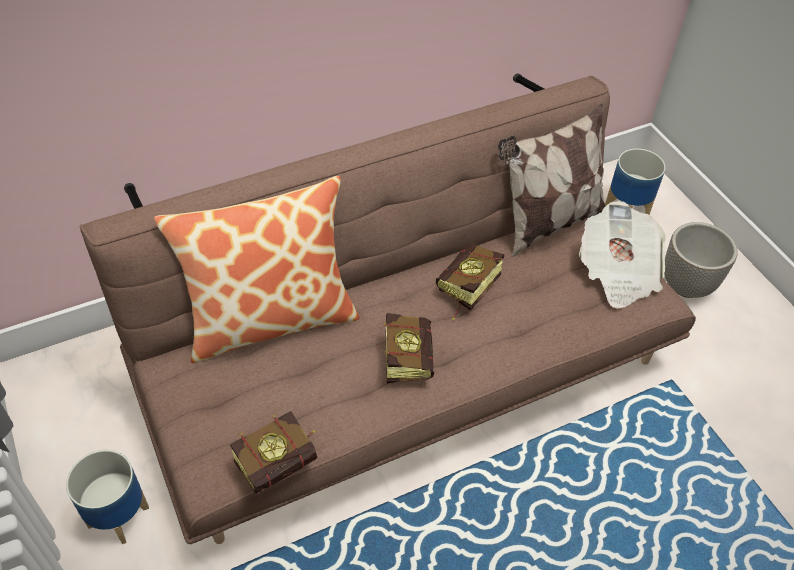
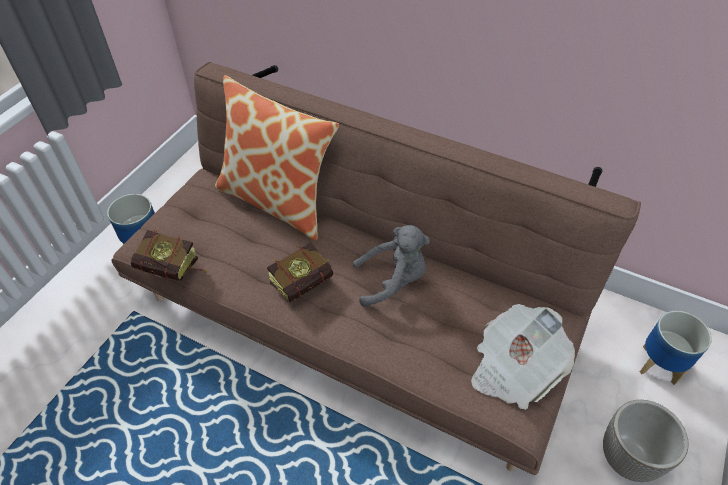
camera: 55 degrees right, 0 degrees up
(464, 291) = (393, 281): book -> grey plush toy
(547, 223) = (515, 294): pillow -> none

